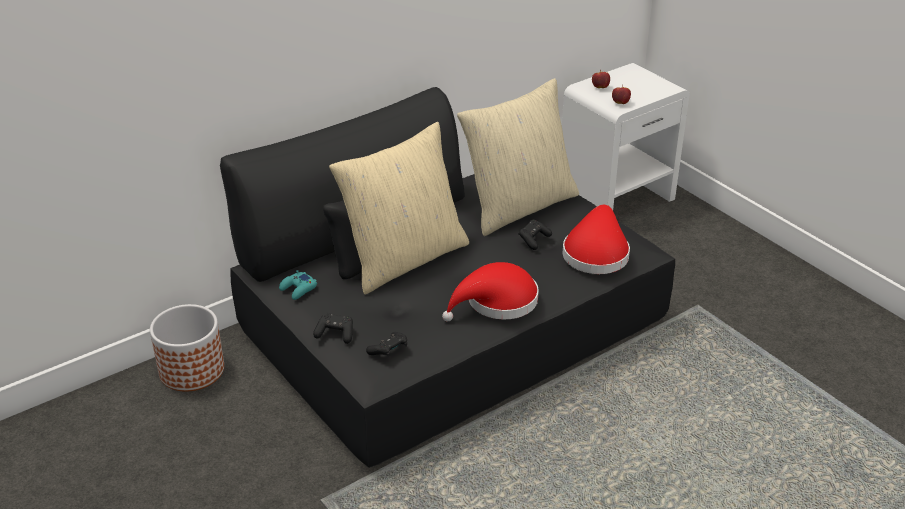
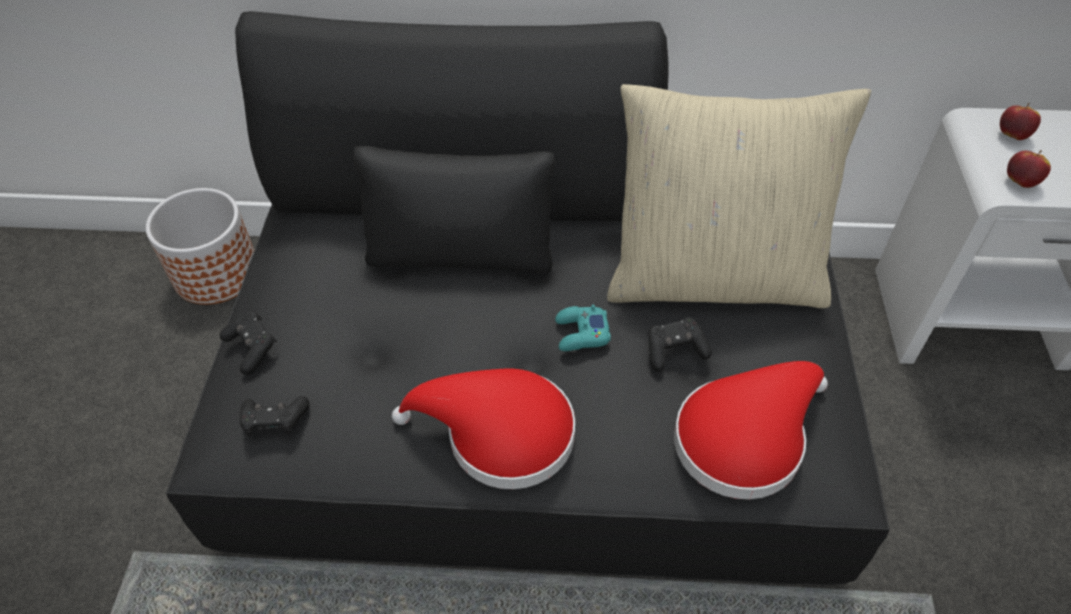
camera: 40 degrees right, 15 degrees up
(298, 289) = (294, 249): turquoise game controller -> turquoise game controller (581, 333)
(404, 259) = (466, 277): beige pillow -> none

